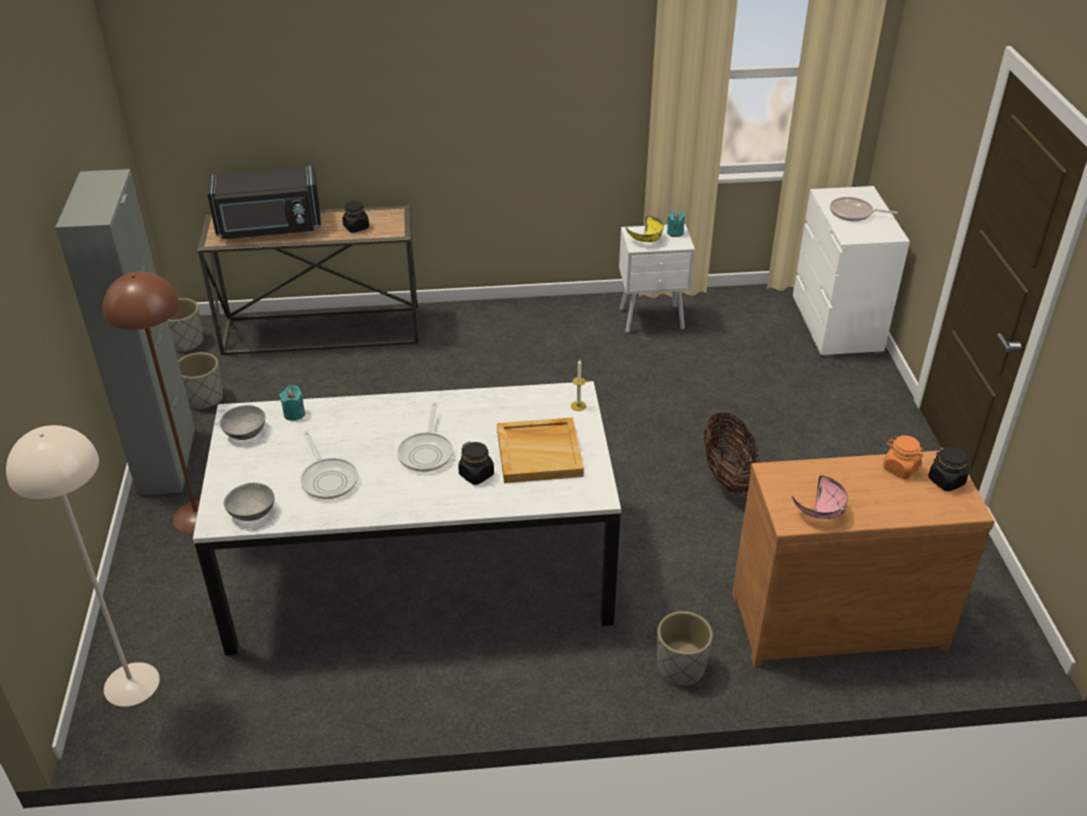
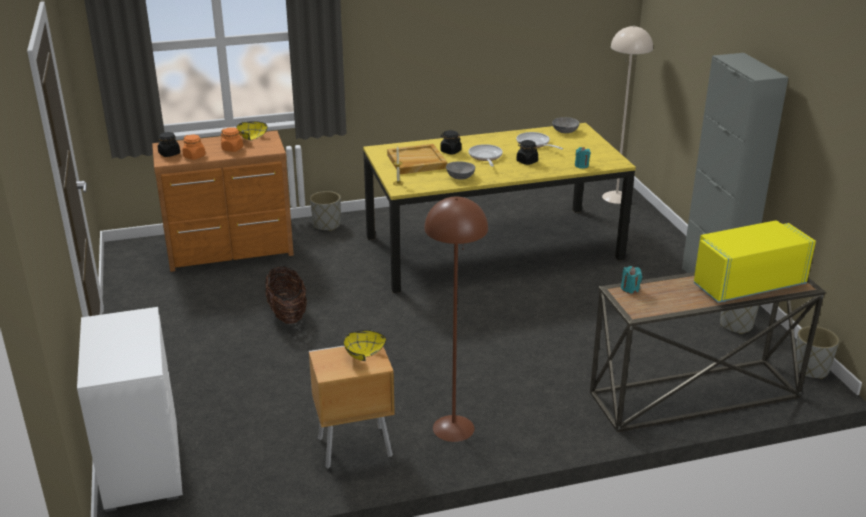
camera: 170 degrees right, 10 degrees down
(196, 516) = (657, 258): brown floor lamp -> brown floor lamp (454, 428)
(246, 431) = (603, 157): grey bowl -> grey bowl (460, 177)
(269, 227) = (746, 283): black microwave -> yellow microwave
(356, 227) = (662, 293): black jar -> black jar (527, 161)
(421, 569) = (492, 248): white dining table -> yellow dining table
(653, 320) = (352, 447): white nightstand -> brown nightstand
(675, 233) = (330, 368): turquoise candle -> turquoise candle (630, 289)
(821, 513) = (250, 138): pink bowl -> yellow bowl
(843, 483) = (232, 149): none -> orange jar
(853, 213) = (125, 344): frying pan -> none

